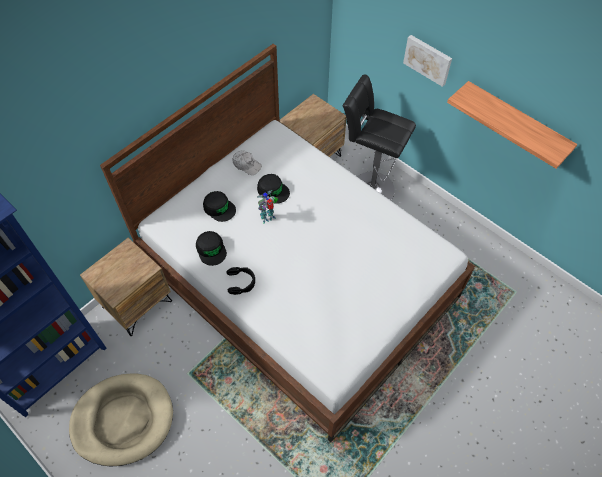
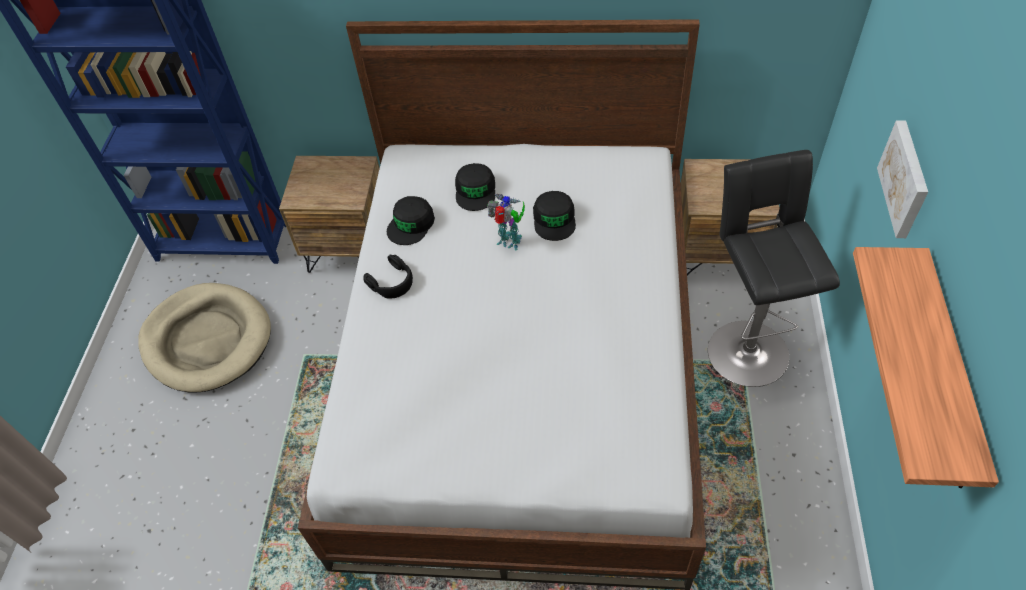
camera: 55 degrees right, 5 degrees down
(247, 165) = (565, 170): white cap -> none

